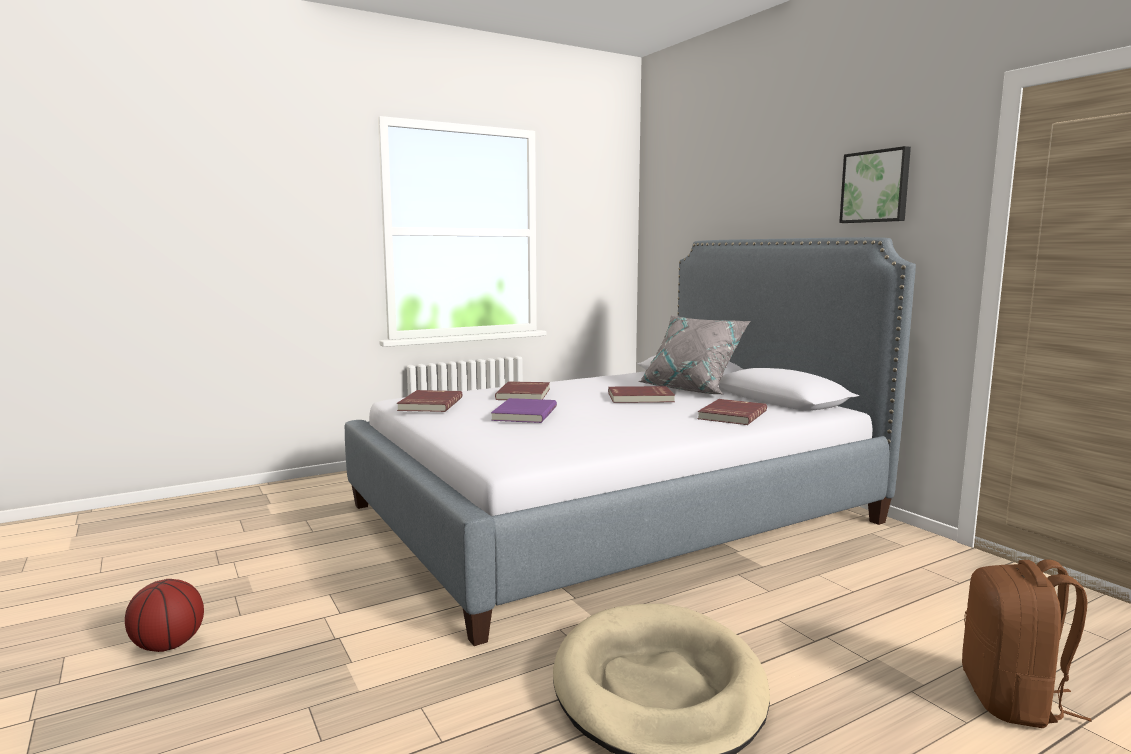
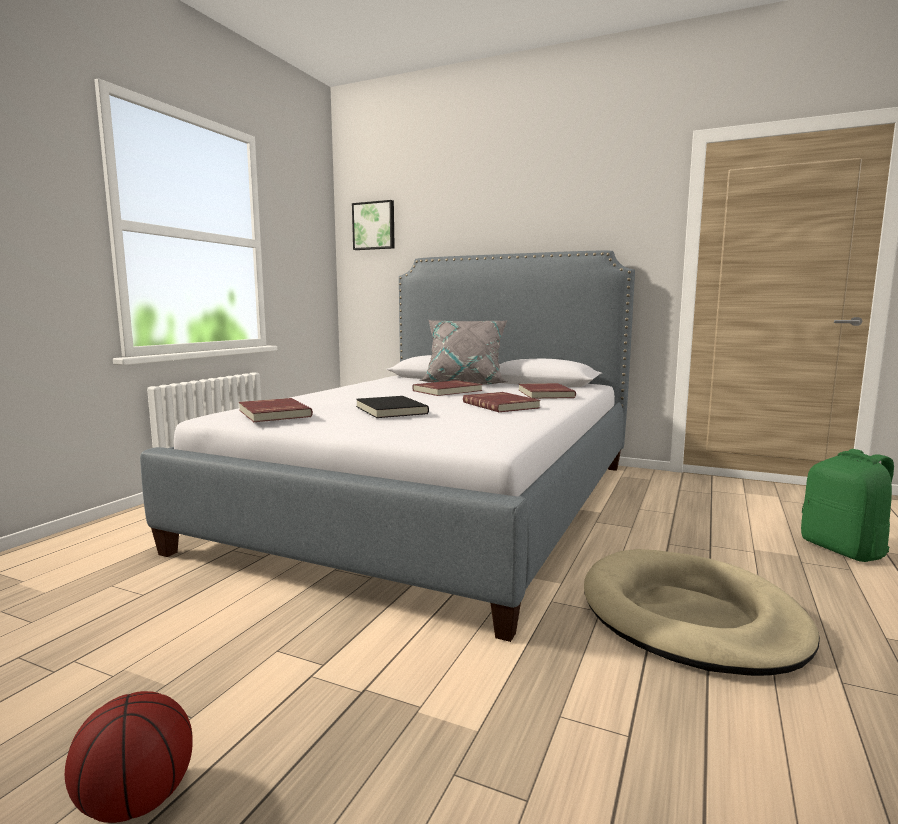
camera: 35 degrees left, 0 degrees up
(523, 414) = (389, 410): purple book -> black book
(525, 394) = (346, 397): red book -> red book (501, 405)
(876, 186) = (591, 212): picture -> picture (374, 226)
(1013, 701) = (844, 550): brown backpack -> green backpack

